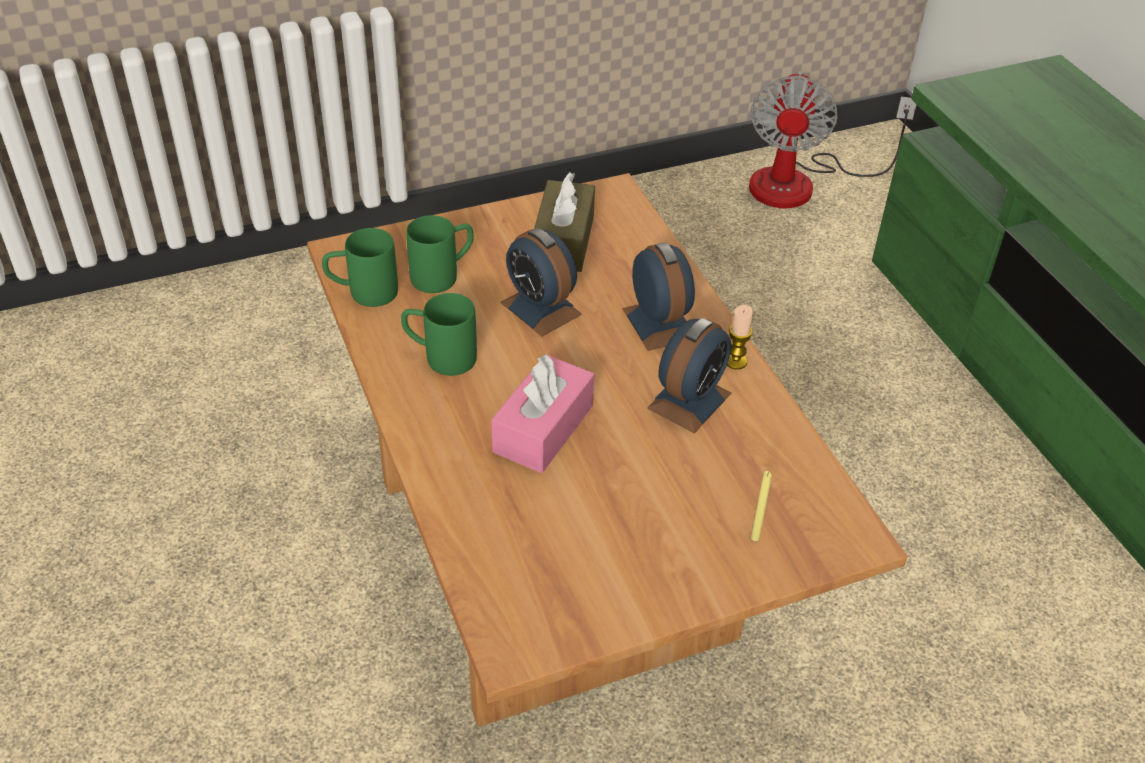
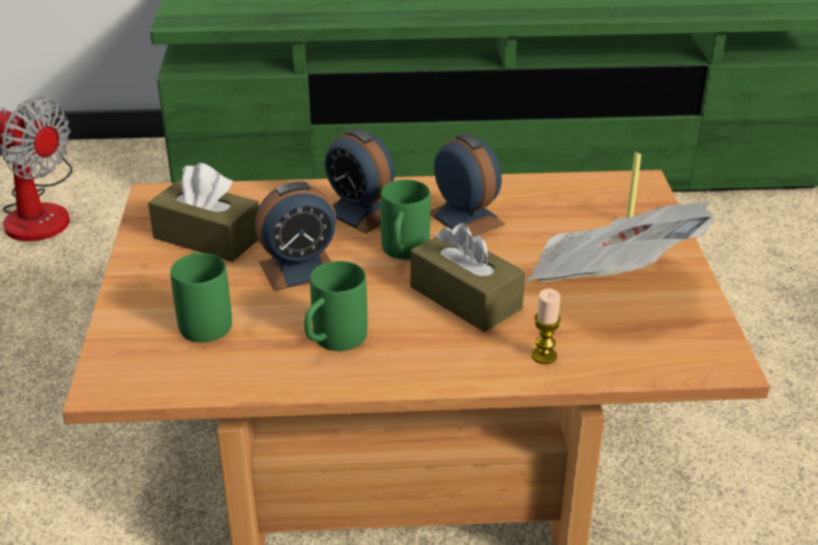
camera: 70 degrees left, 10 degrees down
(362, 293) = (193, 380): green mug -> green mug (403, 253)
(543, 428) = (465, 298): pink tissue box -> brown tissue box
(623, 535) = (609, 281): none -> newspaper
(659, 323) = (360, 212): alarm clock -> alarm clock turned 135 degrees counterclockwise
(735, 361) = (429, 187): candle -> candle (544, 356)

